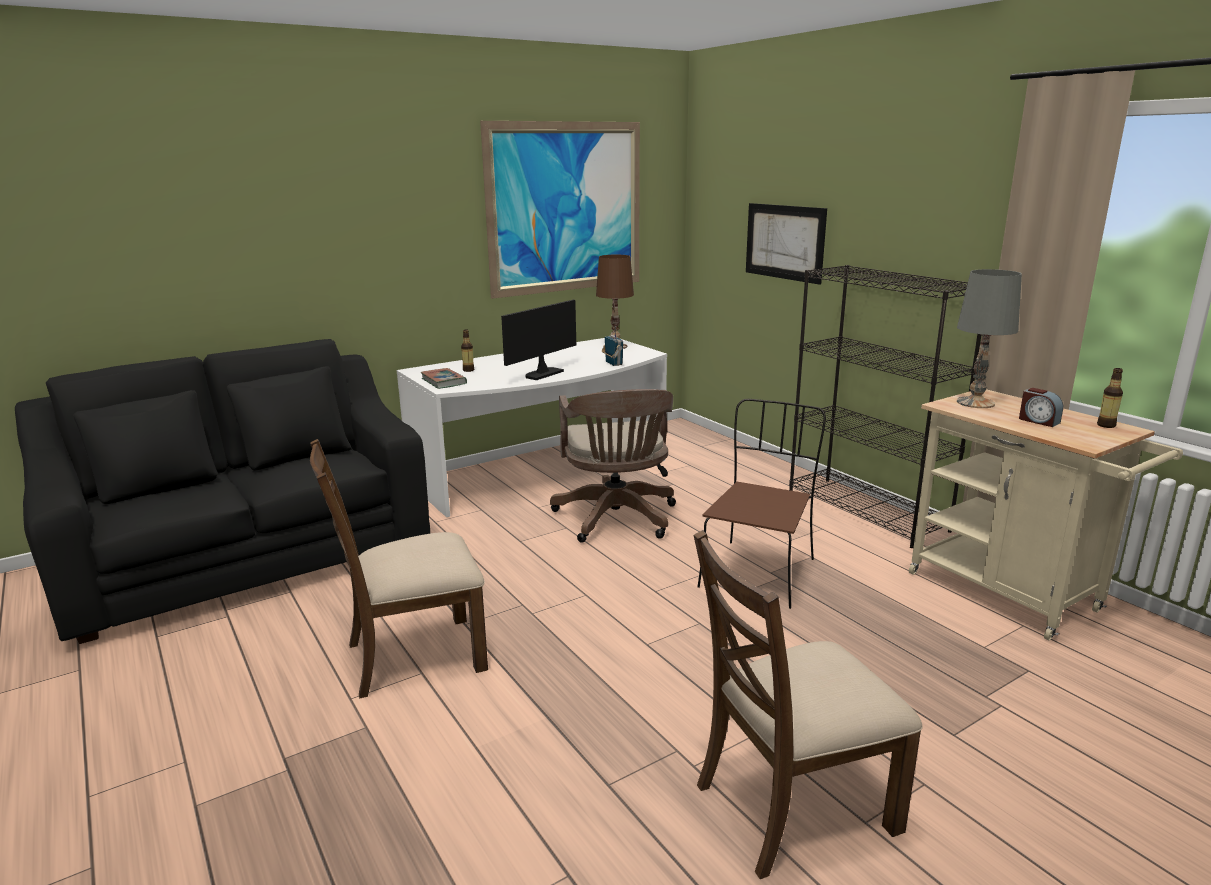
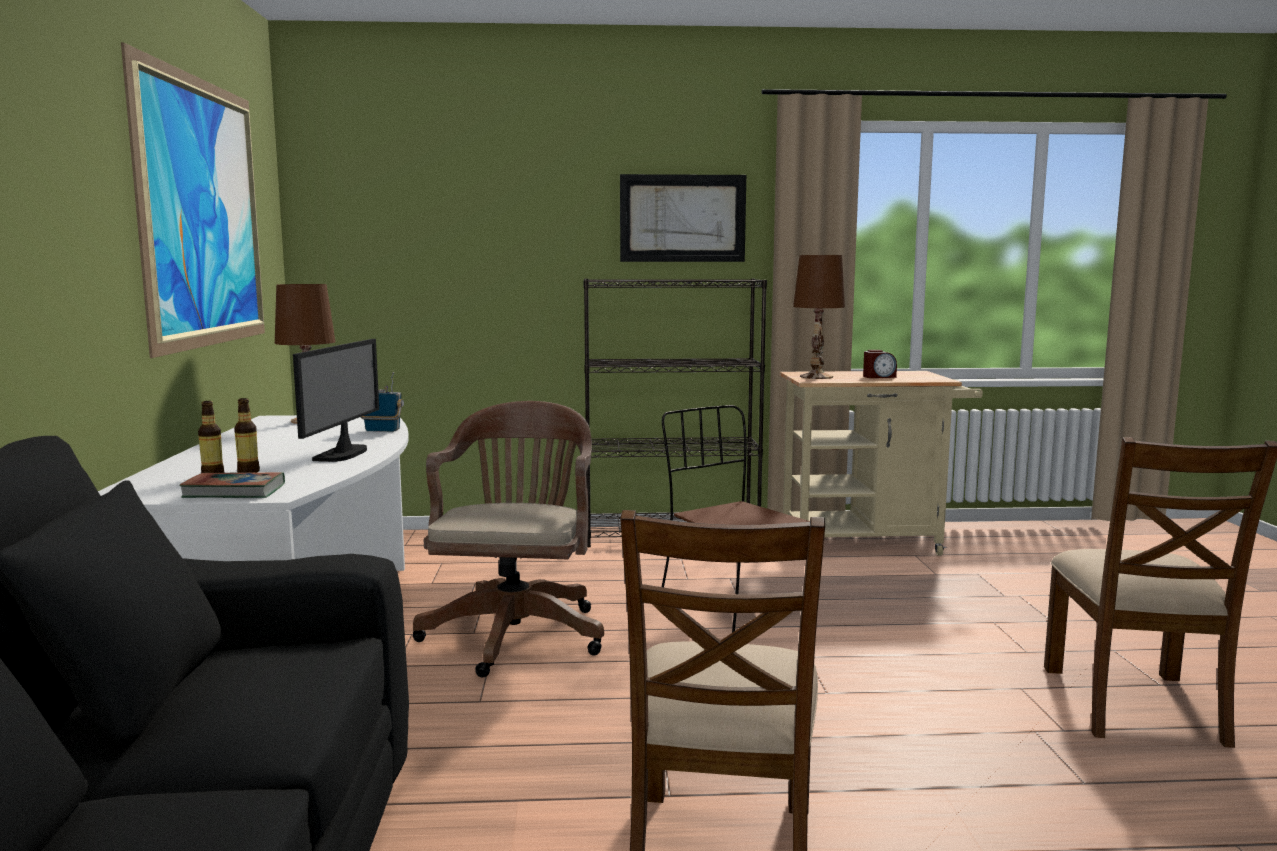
camera: 60 degrees left, 10 degrees down
(542, 374) = (343, 454): monitor -> monitor turned 150 degrees counterclockwise
(617, 520) = (517, 632): brown office chair -> brown office chair turned 105 degrees counterclockwise
(784, 242) = (482, 262): picture -> picture (682, 218)
(975, 402) = (816, 377): grey table lamp -> brown table lamp
(1106, 425) = (905, 372): bottle -> bottle (248, 472)

